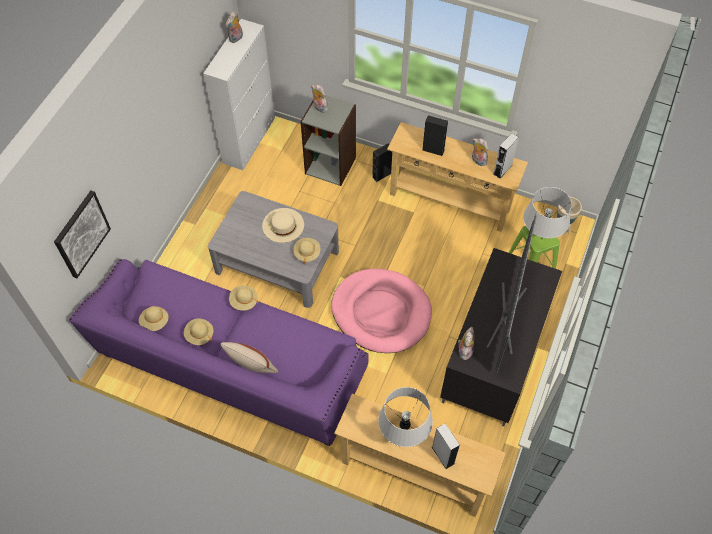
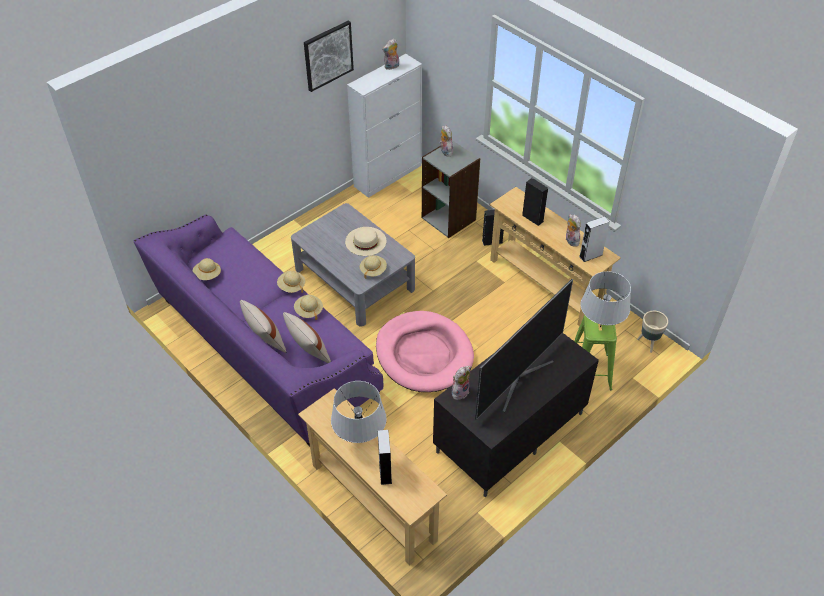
camera: 25 degrees right, 10 degrees down
(81, 234) = (169, 167): picture -> picture (328, 55)
(199, 335) = (238, 299): beige hat -> beige hat (308, 311)
(300, 364) = (309, 353): none -> beige pillow

